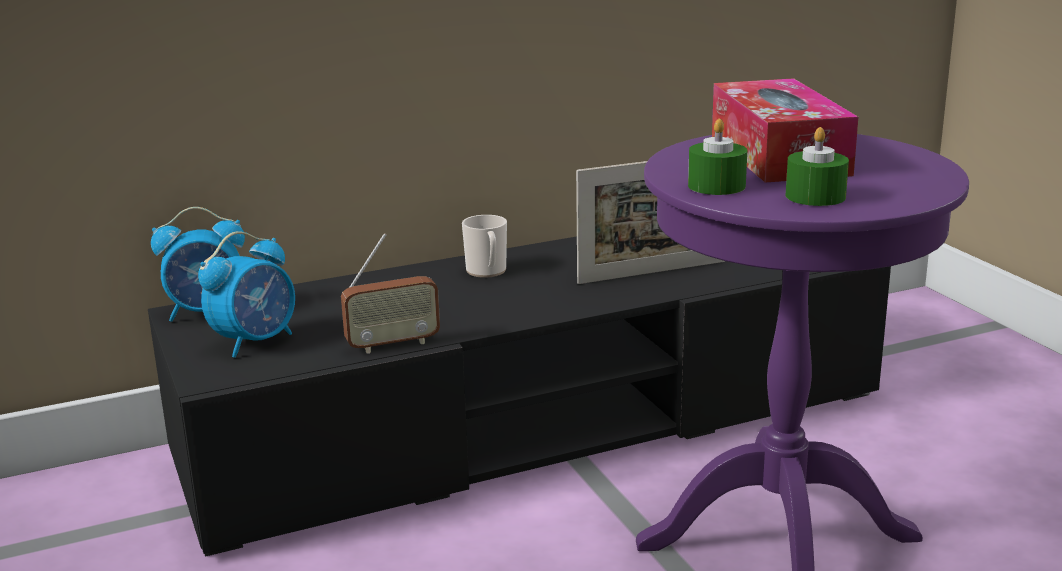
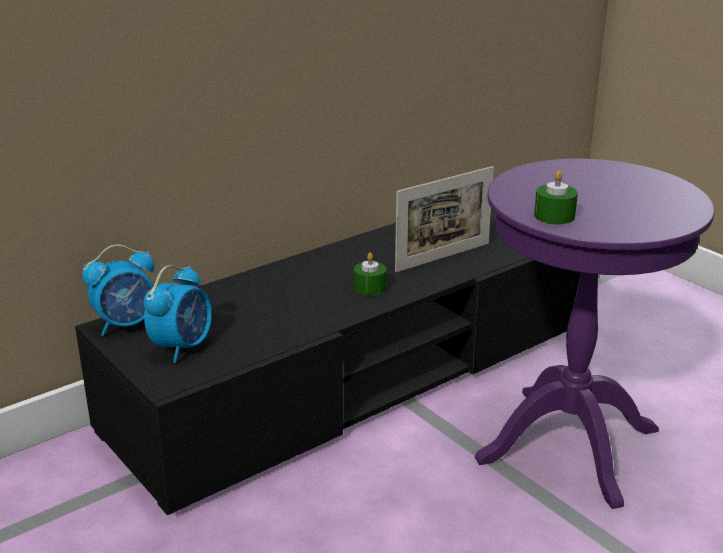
camera: 15 degrees left, 5 degrees up
(393, 344) = (290, 338): radio -> none
(487, 272) = (323, 268): mug -> none
(778, 155) = (574, 184): tissue box -> none
(815, 196) = (625, 220): green candle -> green candle (370, 287)

